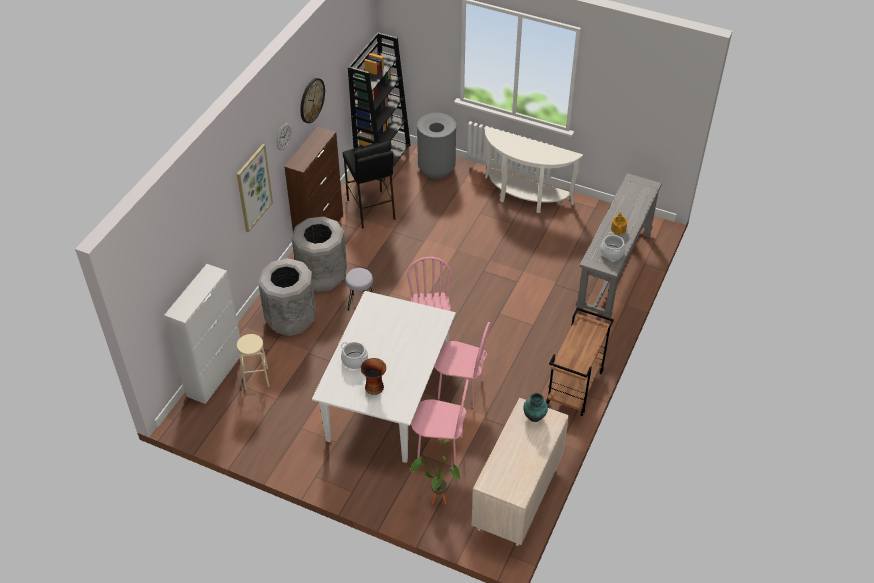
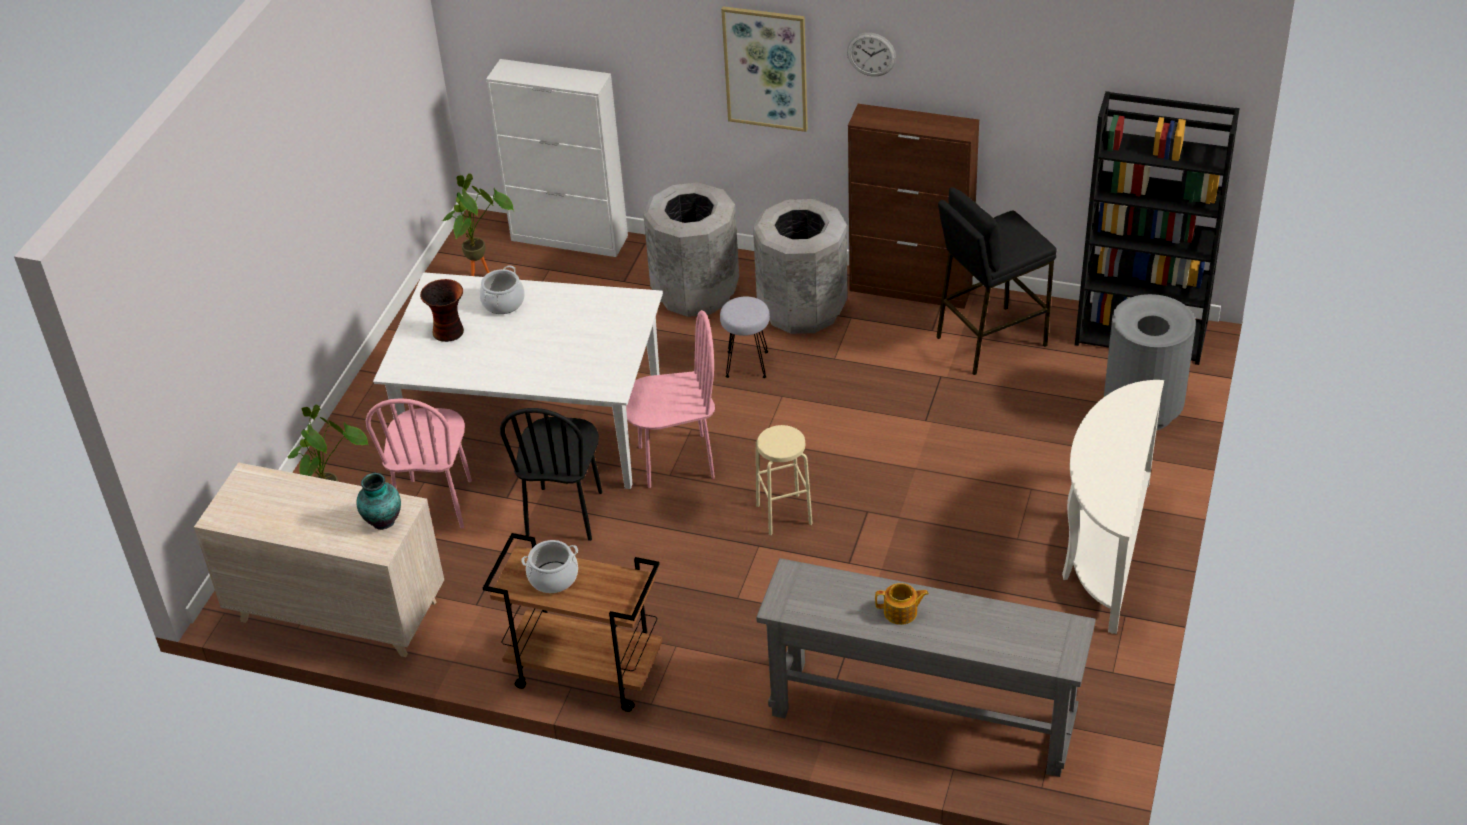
camera: 85 degrees right, 5 degrees down
(235, 420) = (483, 275): none -> potted plant
(256, 378) = (565, 280): beige stool -> beige stool (784, 514)
(311, 100) = (974, 61): wall clock -> none
(460, 390) = (565, 513): pink chair -> black chair
(612, 252) = (824, 605): cooking pot -> cooking pot (553, 578)

